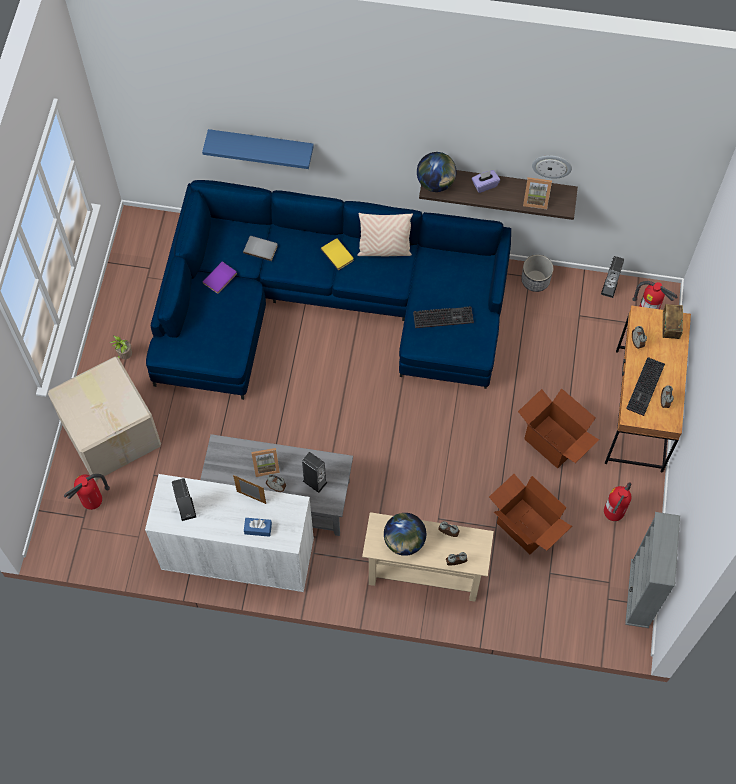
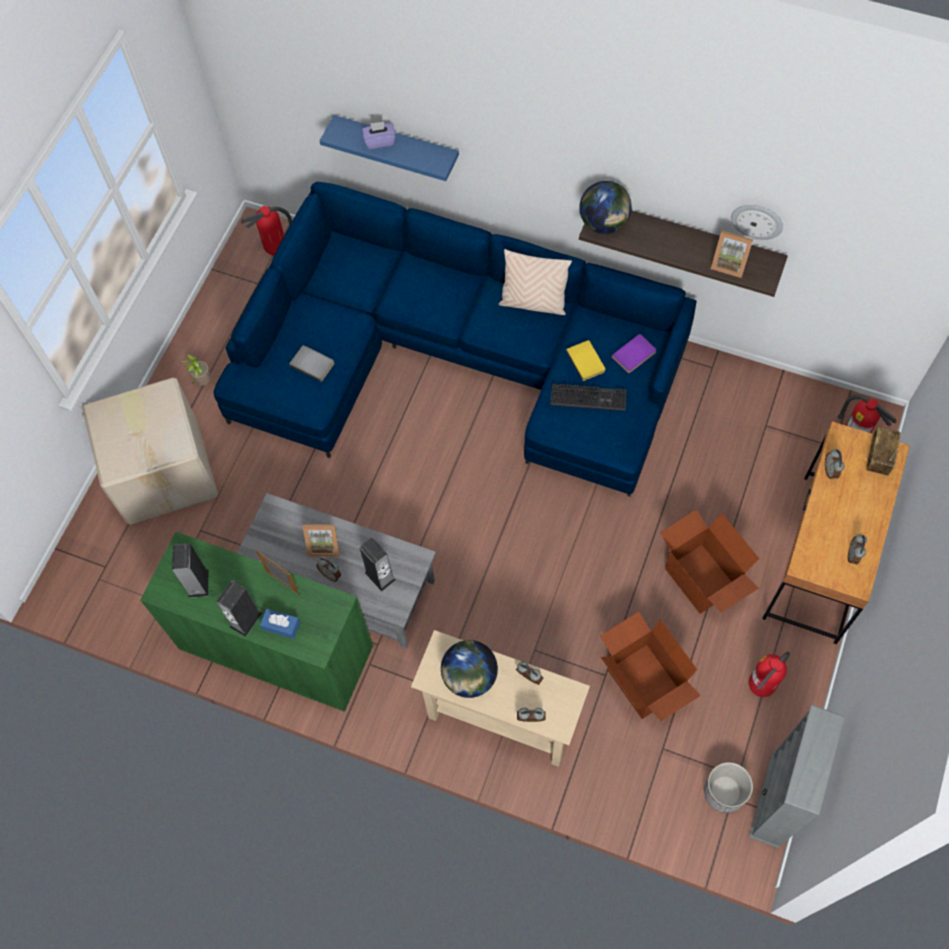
camera: 15 degrees right, 0 degrees up
(93, 503) = (120, 551): fire extinguisher -> fire extinguisher (276, 251)
(221, 279) = (327, 306): purple book -> purple book (635, 355)
(238, 554) = (276, 648): white cabinet -> green cabinet
(261, 248) = (383, 277): grey book -> grey book (313, 363)
(338, 254) = (475, 299): yellow book -> yellow book (587, 361)
(484, 185) = (666, 235): purple tissue box -> purple tissue box (379, 141)
(535, 280) = (719, 373): planter -> planter (724, 792)
(609, 288) = (811, 398): speaker -> speaker (245, 620)
(646, 388) = (831, 532): keyboard -> none

